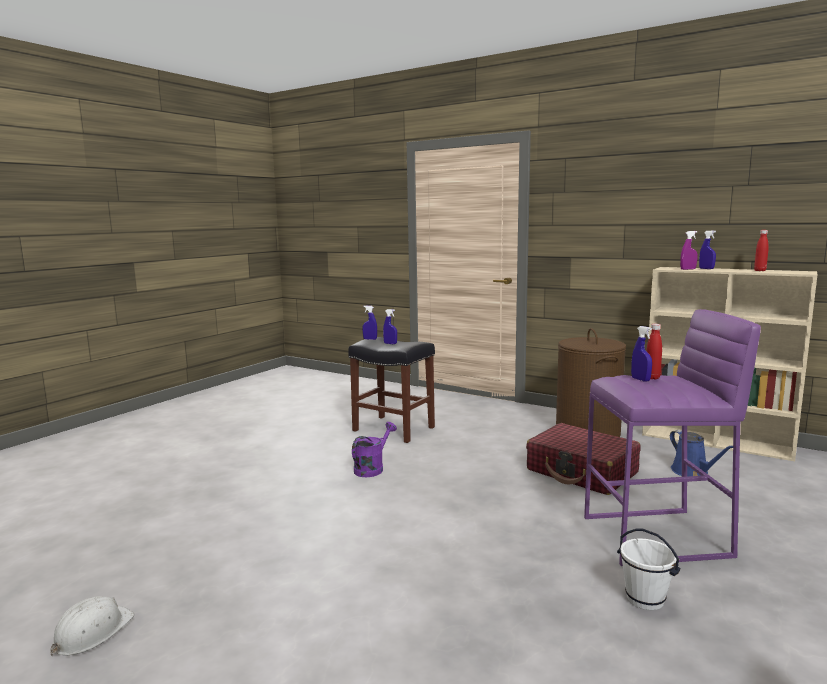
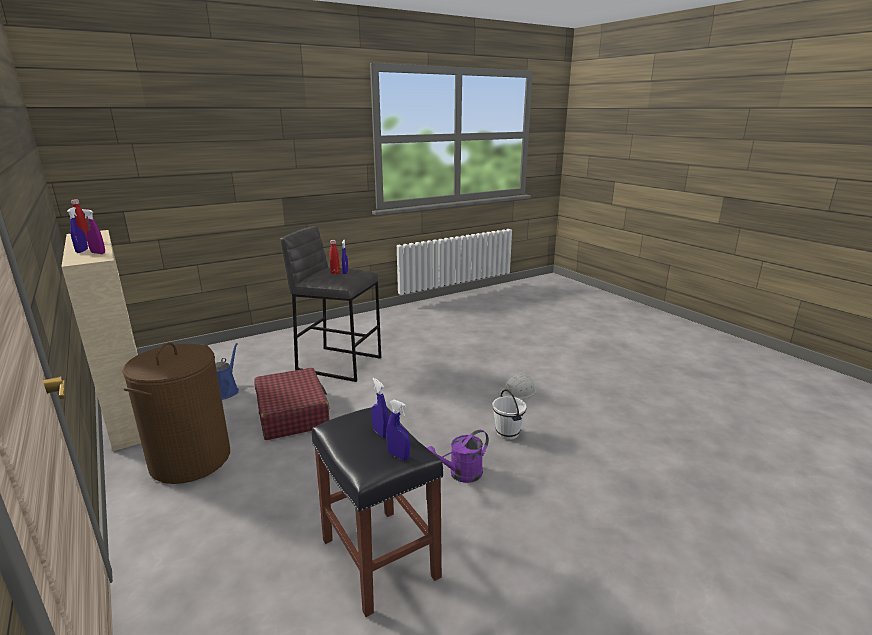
camera: 155 degrees left, 10 degrees up
(92, 632) = (661, 392): white hard hat -> white hard hat (518, 392)
(645, 599) = (393, 346): white bucket -> white bucket (507, 433)
(657, 537) = (339, 363): purple stool -> grey stool

